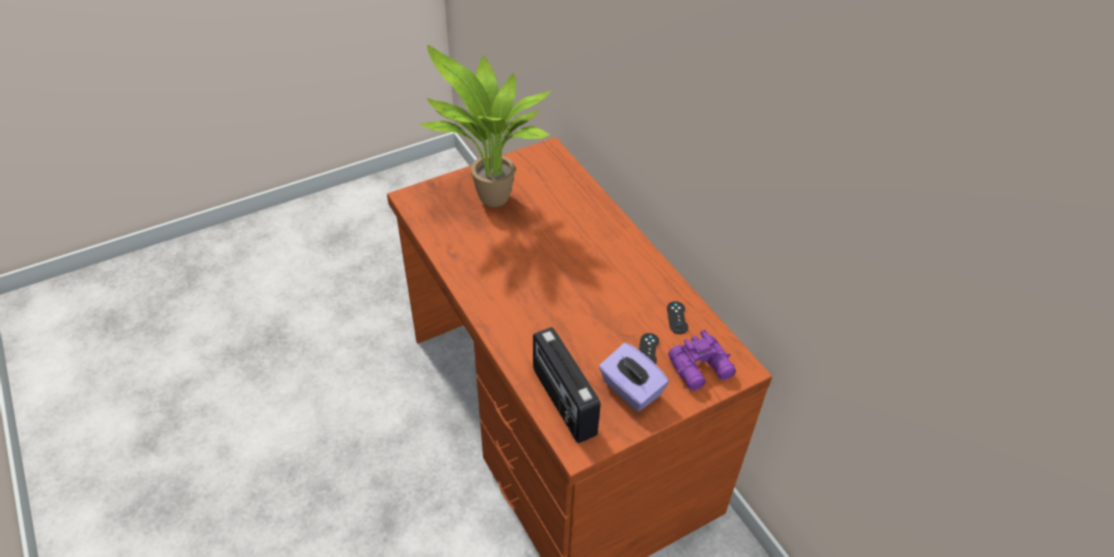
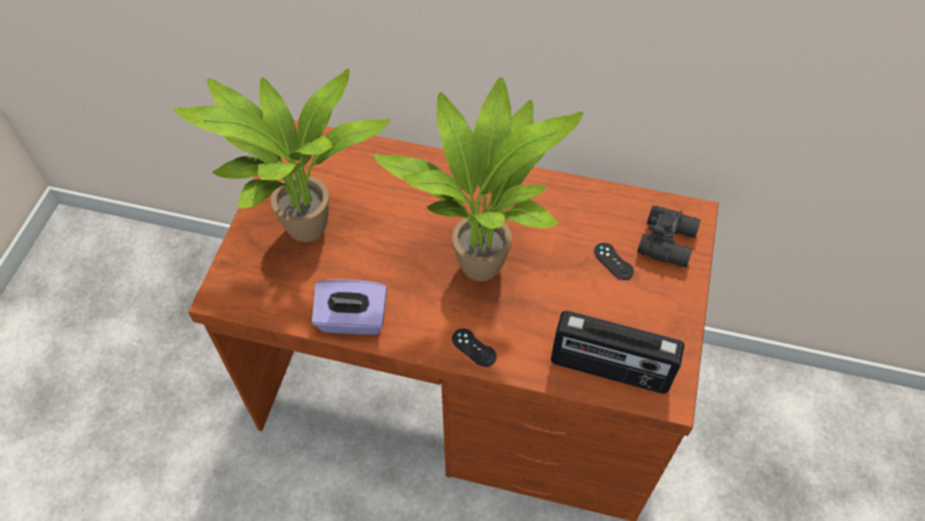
camera: 45 degrees left, 10 degrees up
(567, 287) = (482, 261): none -> potted plant
(630, 390) = (643, 308): purple tissue box -> purple tissue box (352, 320)
(677, 318) = (599, 212): black game controller -> black game controller (474, 347)
(702, 369) = (668, 241): purple binoculars -> black binoculars

